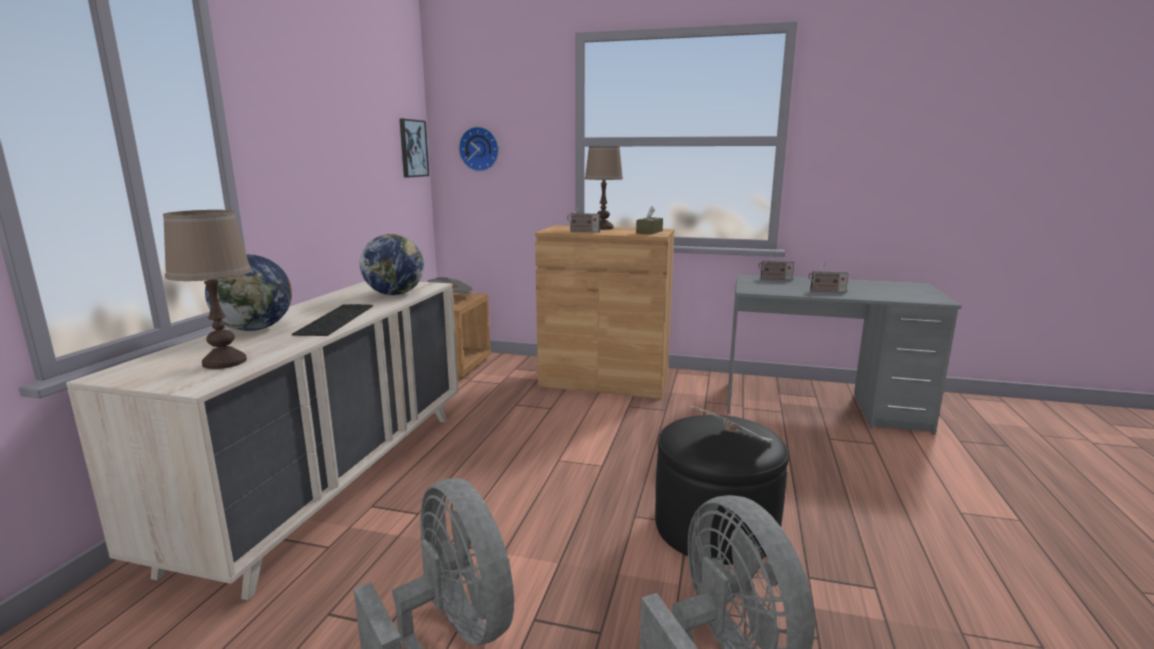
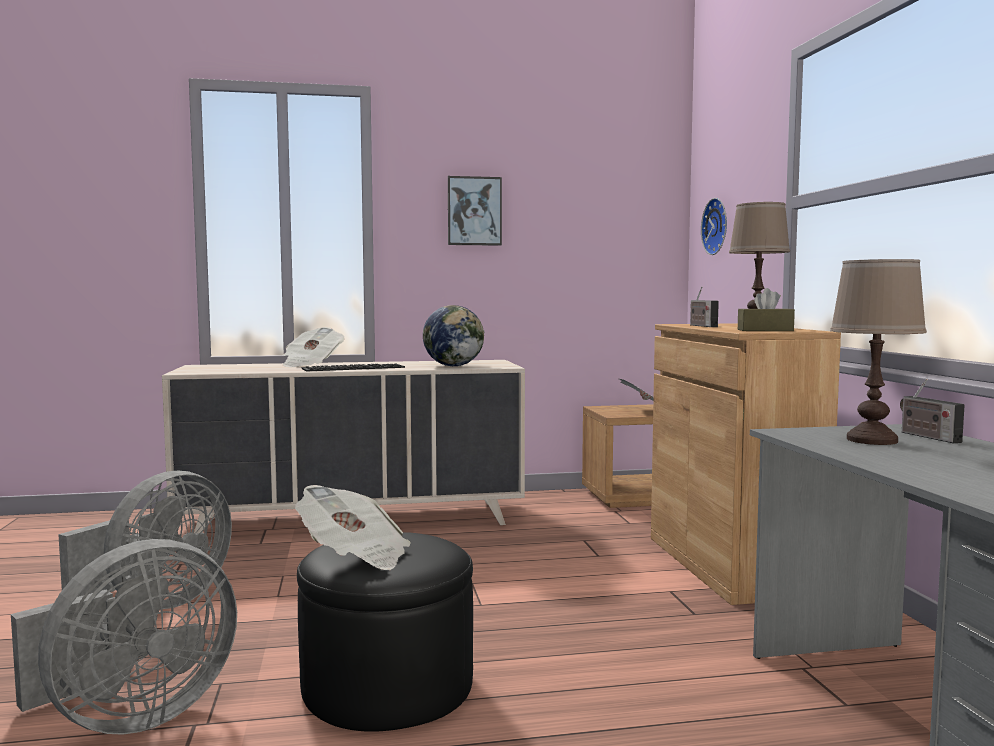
camera: 65 degrees right, 10 degrees down
(225, 362) = (231, 369): brown table lamp -> brown table lamp (872, 440)
(255, 329) = (311, 364): globe -> newspaper
(413, 148) = (649, 230): picture -> picture (474, 211)
(826, 291) = (902, 459): radio -> none

